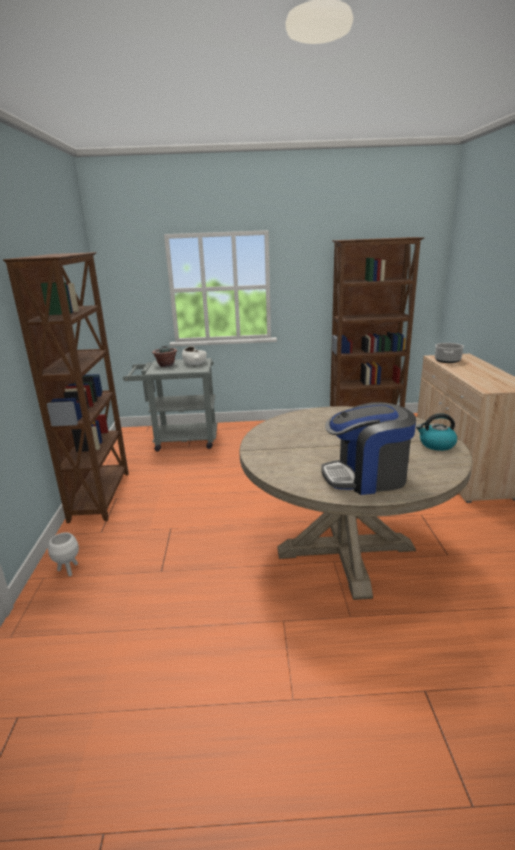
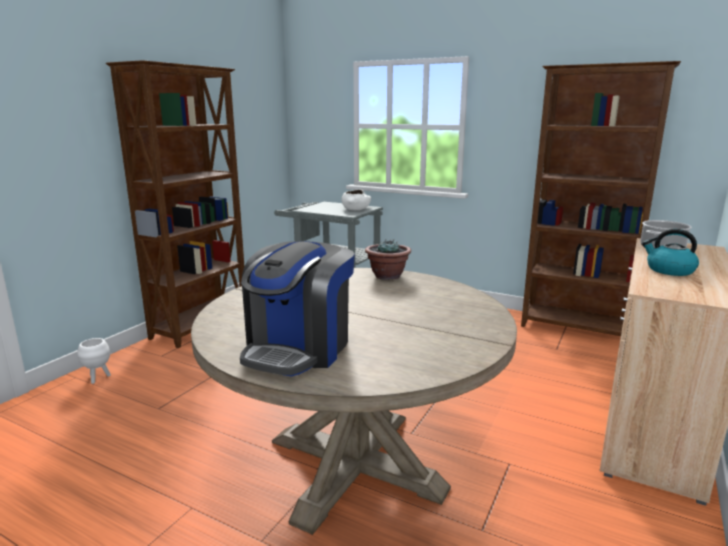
camera: 30 degrees right, 5 degrees down
(166, 365) = (325, 206): potted plant -> potted plant (387, 276)
(366, 477) = (299, 348): coffee machine -> coffee machine turned 90 degrees counterclockwise
(436, 445) = (462, 342): kettle -> kettle (669, 270)

